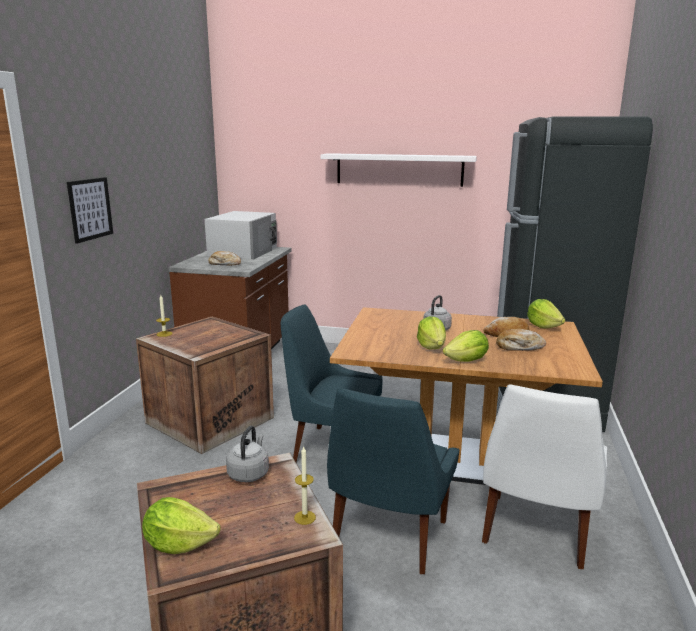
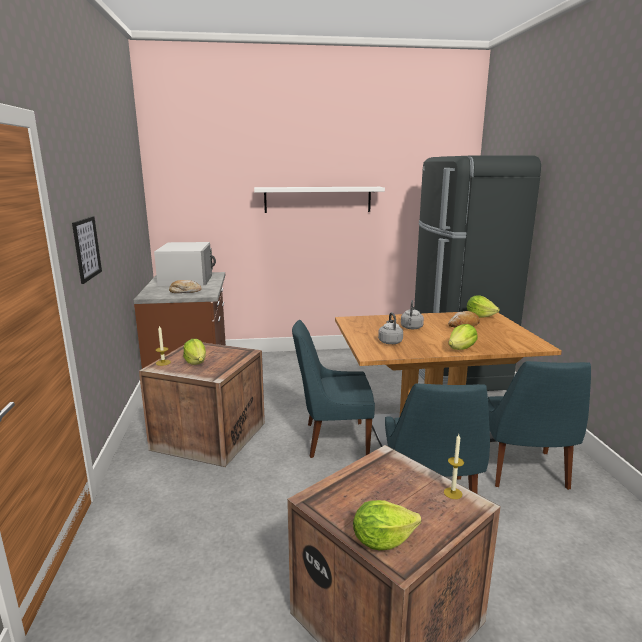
camera: 20 degrees left, 0 degrees up
(249, 473) = (373, 468): grey kettle -> grey kettle (390, 341)
(432, 347) = (424, 342): lettuce -> lettuce (196, 362)
(519, 347) = (483, 333): bread -> none
(535, 533) = (523, 471): white chair -> blue chair

